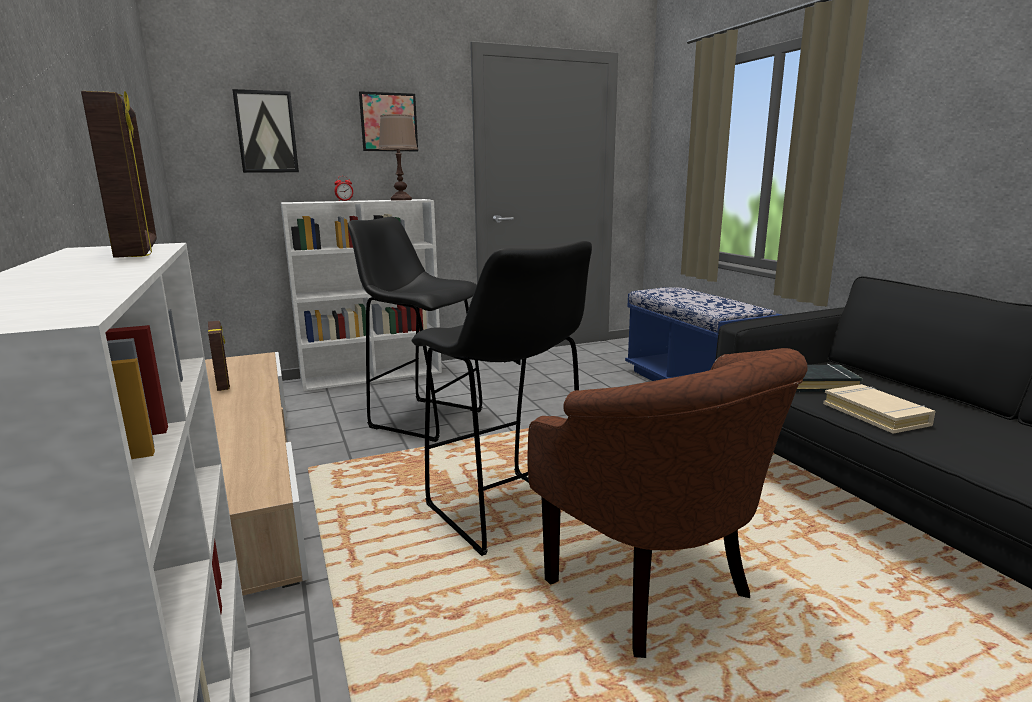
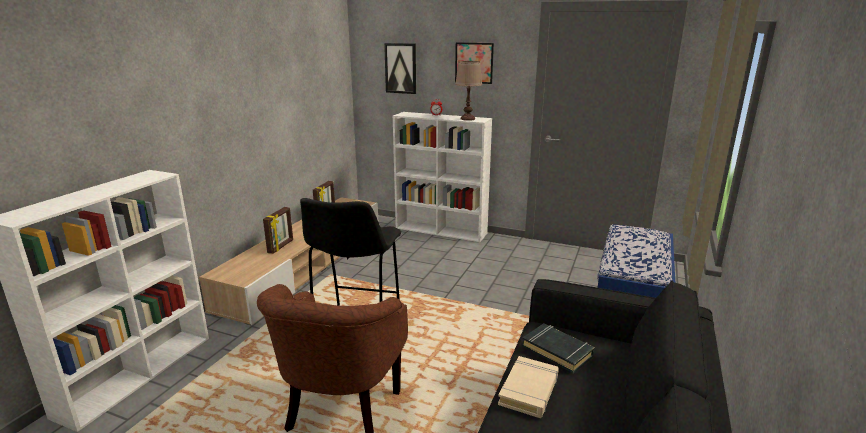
camera: 45 degrees right, 5 degrees up
(140, 251) = (144, 180): picture frame -> picture frame (281, 246)
(423, 418) = (418, 269): black stool -> none

